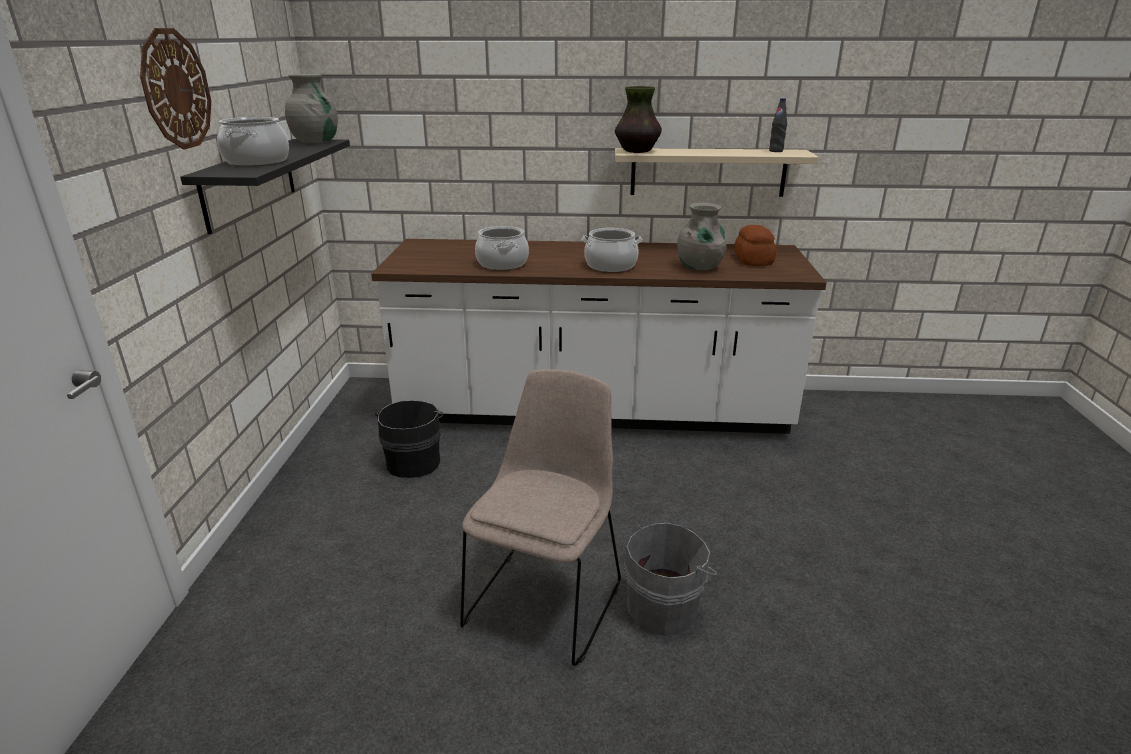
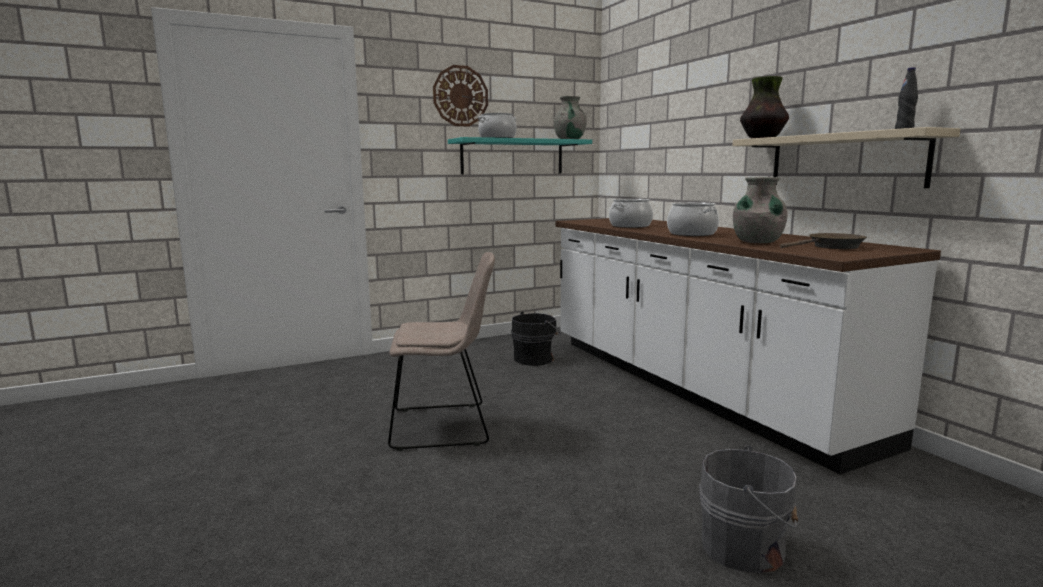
camera: 60 degrees right, 15 degrees down
(250, 183) = (512, 157): black shelf -> turquoise shelf
(665, 606) = (480, 466): grey bucket -> grey bucket (746, 548)
(753, 260) = (832, 247): bread -> brown frying pan

